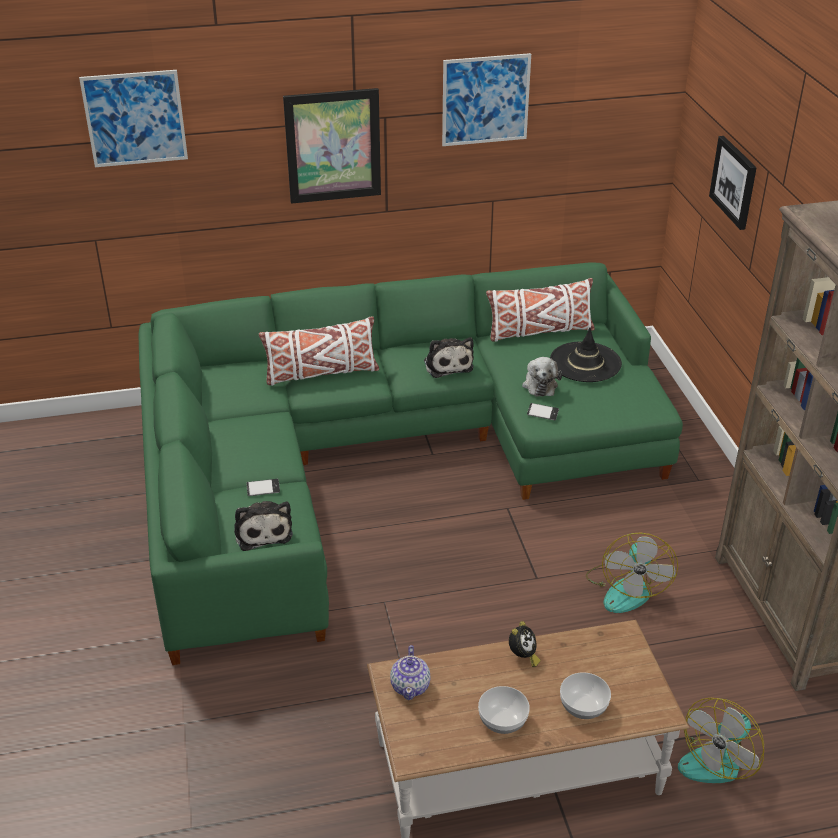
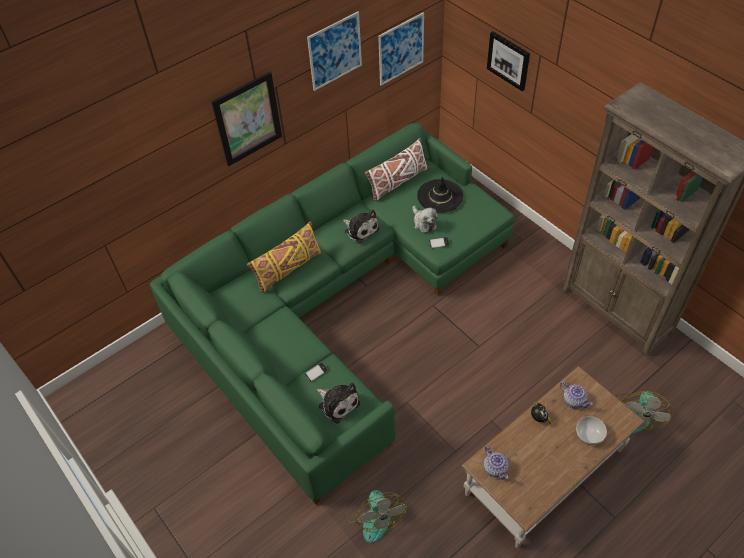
camera: 25 degrees left, 15 degrees up
(135, 118) = (116, 158): picture -> picture (401, 49)
(321, 373) = (288, 269): white pillow -> yellow pillow
(503, 720) = (555, 465): bowl -> none
(594, 655) = (573, 400): none -> teapot
(626, 588) = (529, 331): fan -> fan (373, 516)

